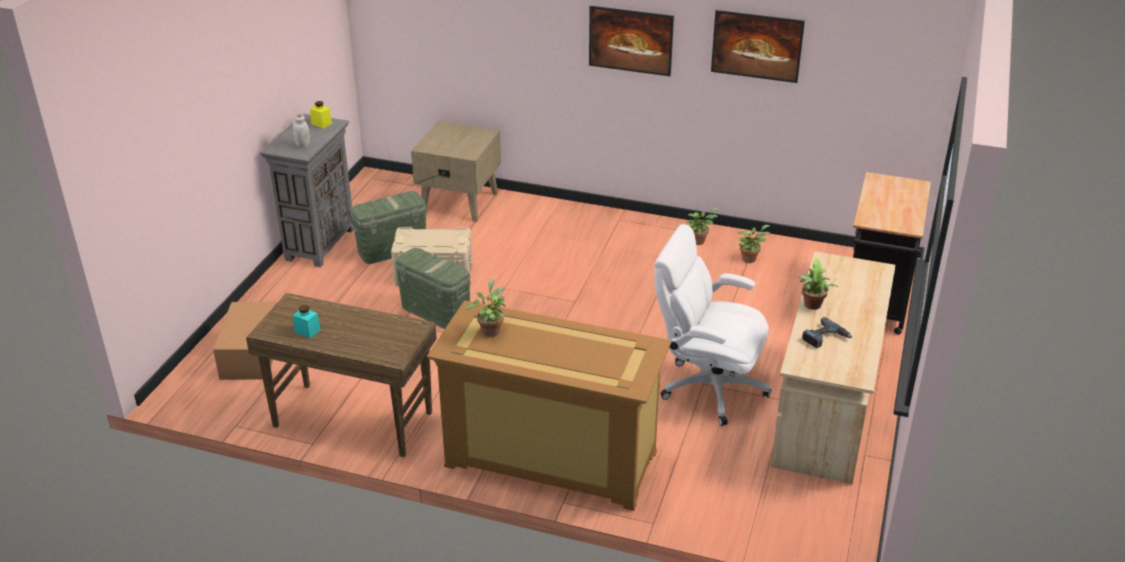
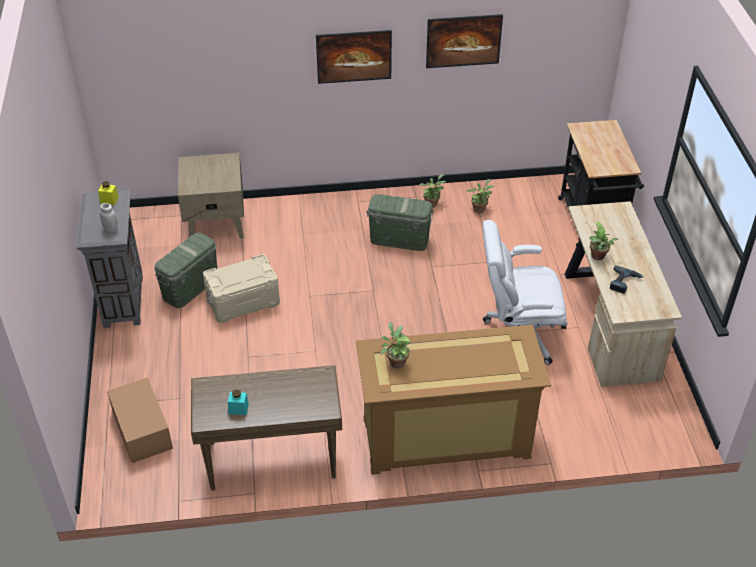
camera: 25 degrees left, 10 degrees up
(436, 312) = (269, 336): green storage box -> green storage box (399, 239)

